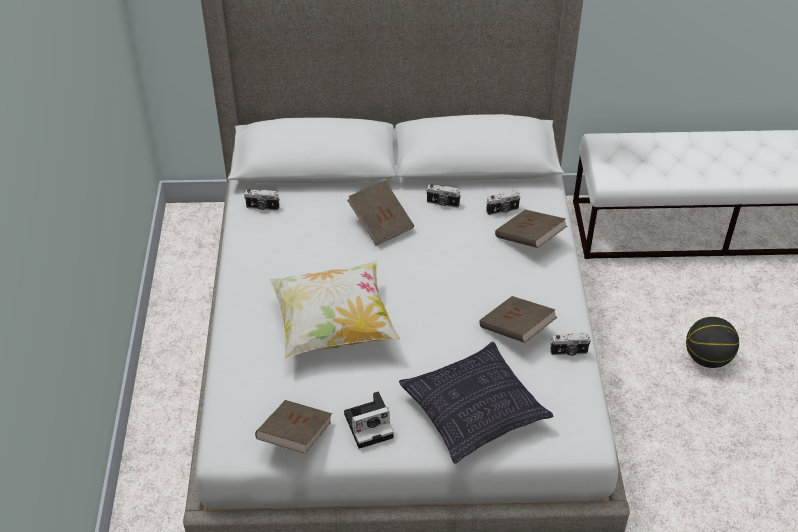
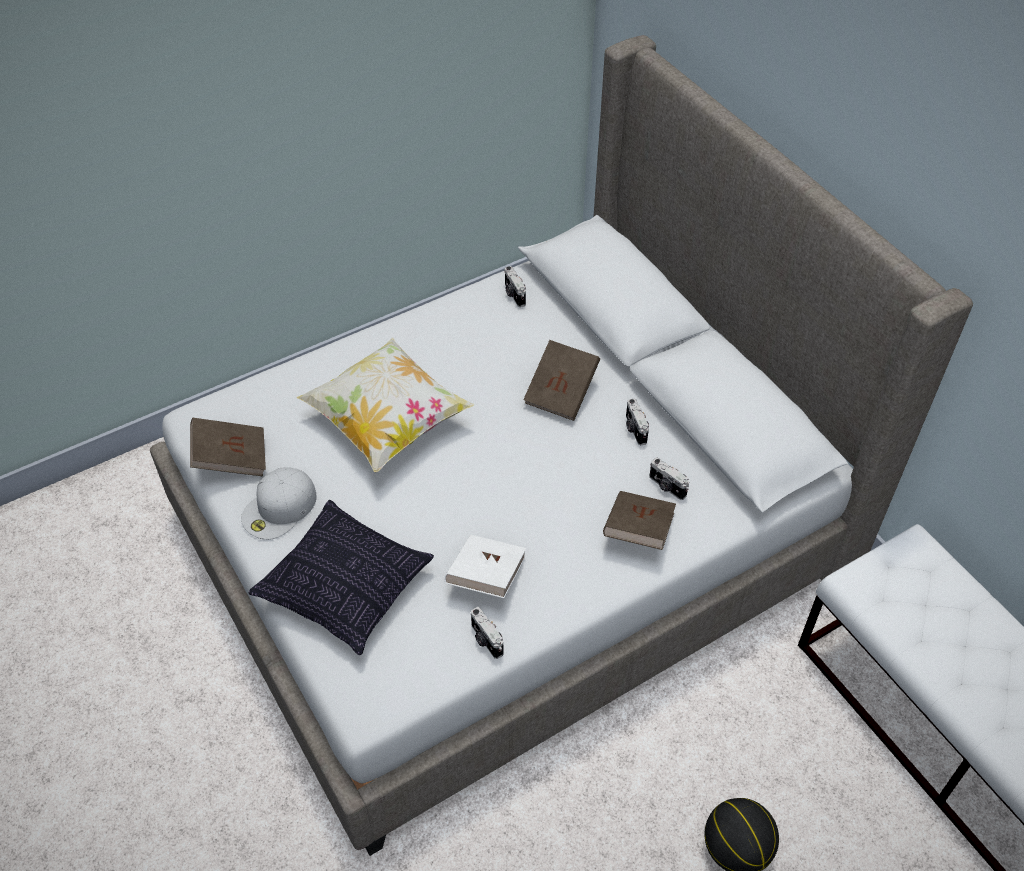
camera: 60 degrees right, 5 degrees up
(370, 424) = (279, 508): camera -> white cap
(516, 330) = (486, 577): brown book -> white book

